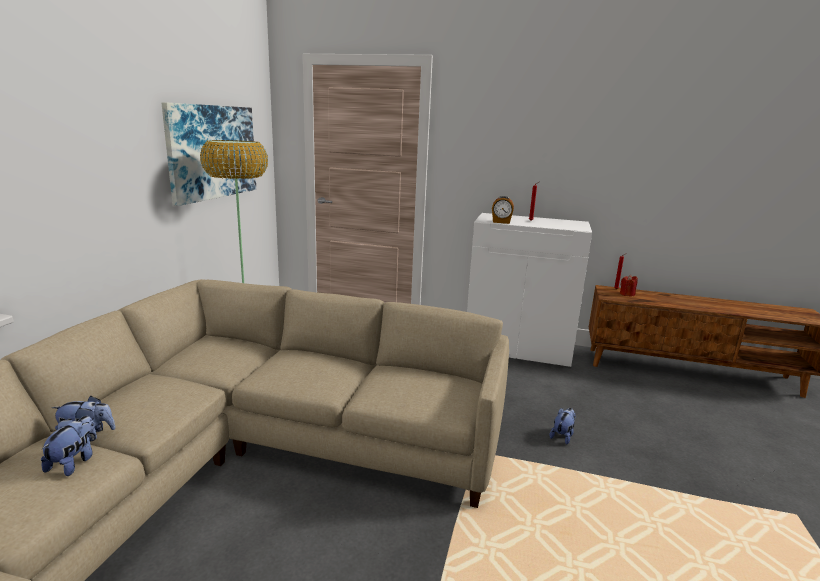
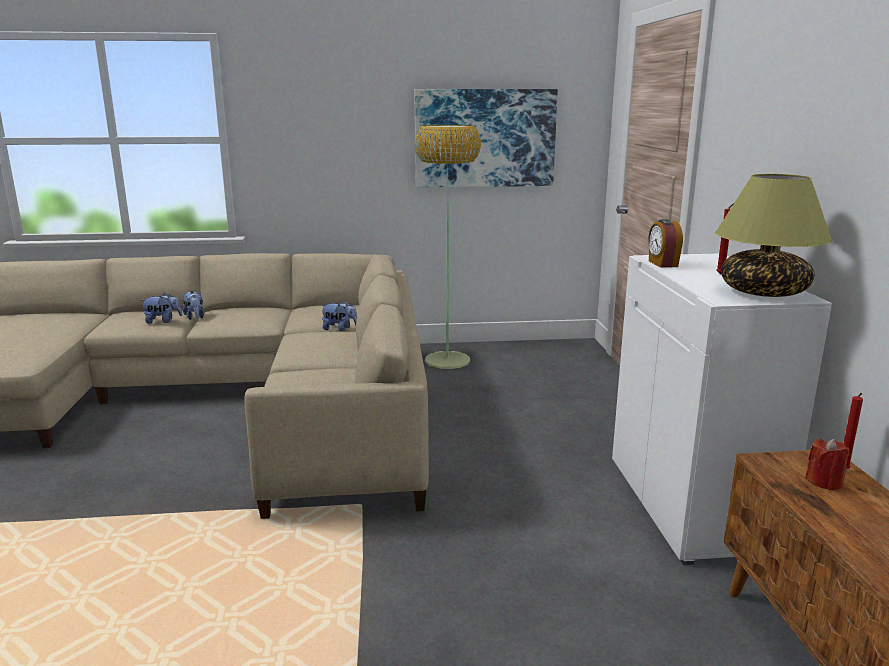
camera: 70 degrees right, 0 degrees up
(562, 436) = (442, 567): plush toy -> plush toy (340, 329)
(569, 223) = (762, 292): none -> table lamp

